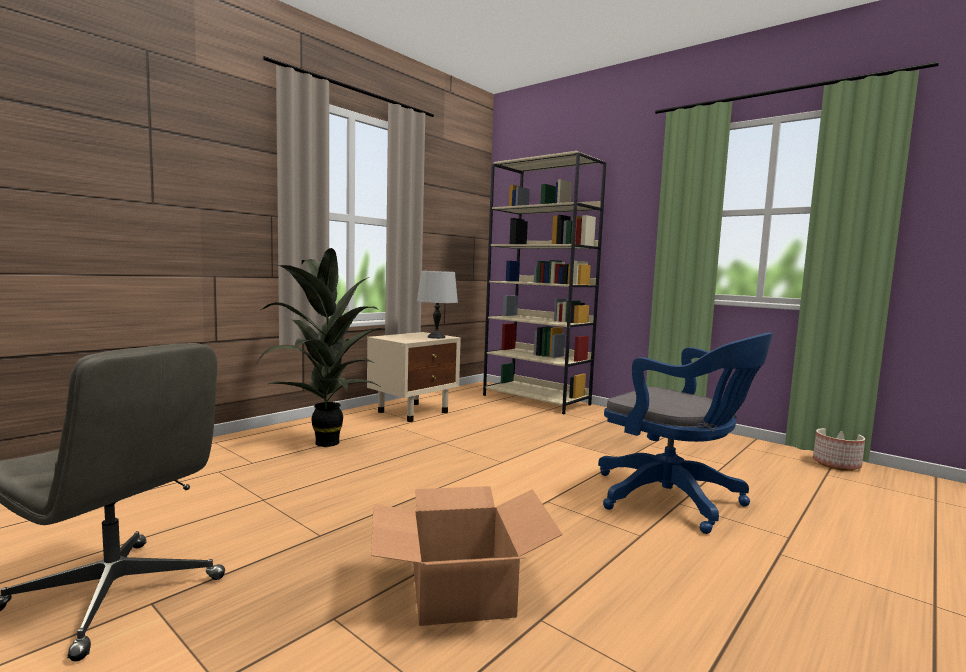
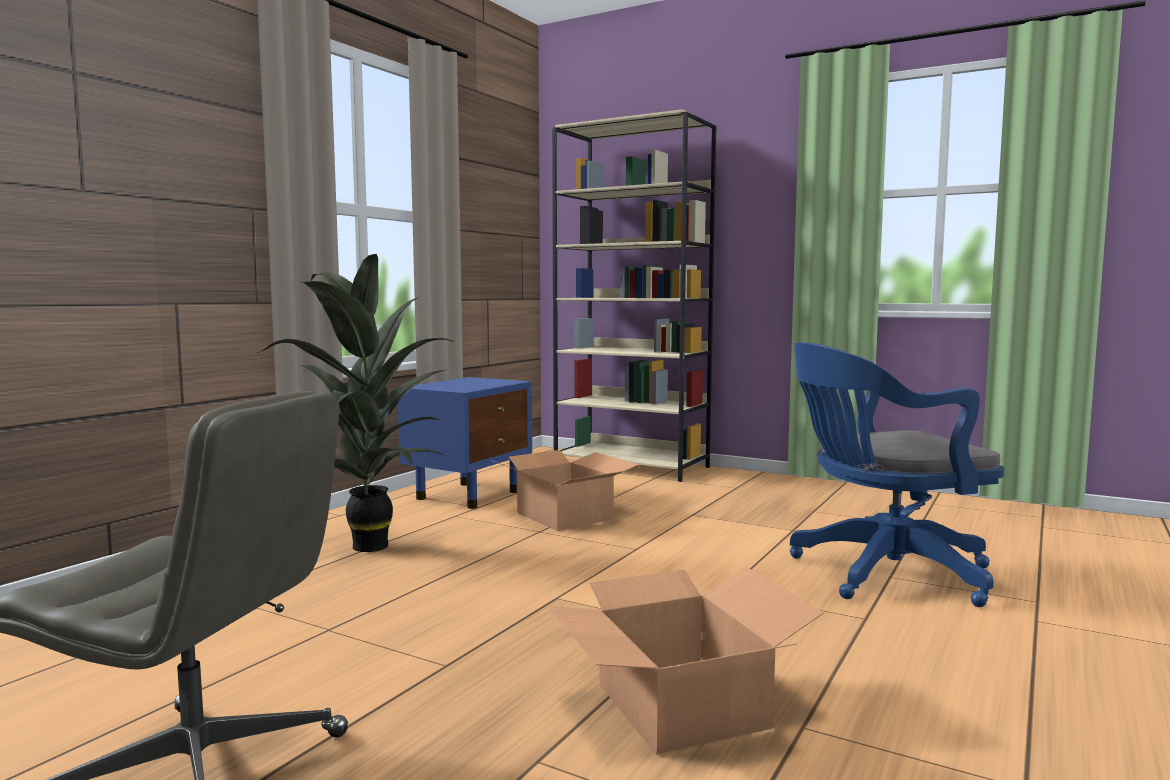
camera: 10 degrees left, 0 degrees up
(414, 412) = (469, 494): beige nightstand -> blue nightstand
(436, 337) = (498, 382): grey table lamp -> none
(468, 432) = (565, 516): none -> cardboard box
(674, 500) = (883, 573): blue office chair -> blue office chair turned 135 degrees clockwise
(837, 464) = (1048, 514): planter -> none

